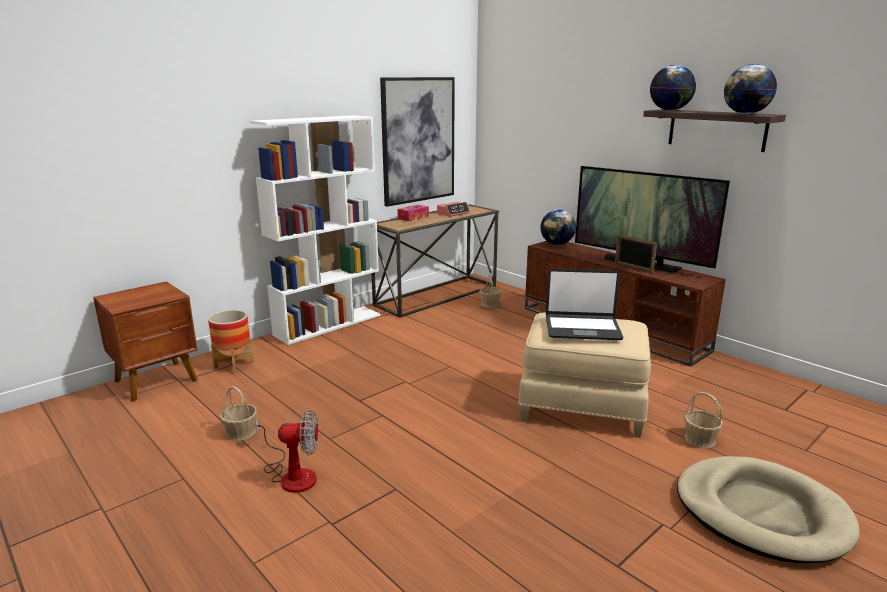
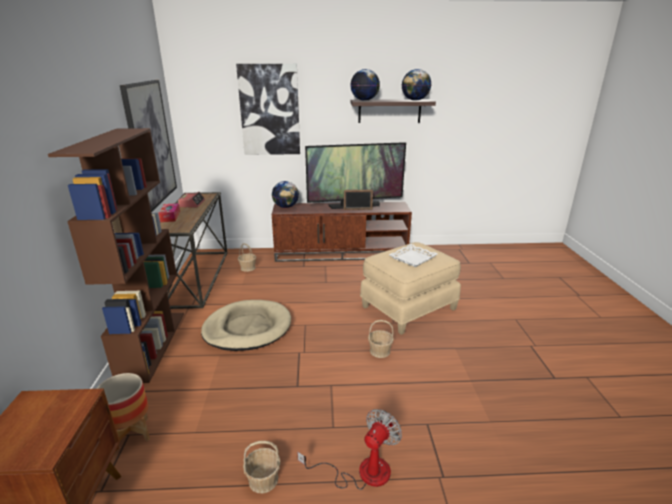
camera: 50 degrees left, 5 degrees up
(328, 324) = (152, 344): white bookcase -> brown bookcase
(564, 118) = (269, 110): none -> picture
(582, 328) = (412, 258): laptop -> white tray
(699, 439) = (472, 295): basket -> basket (379, 351)
(761, 513) = (539, 316): beige dog bed -> beige dog bed (247, 328)

